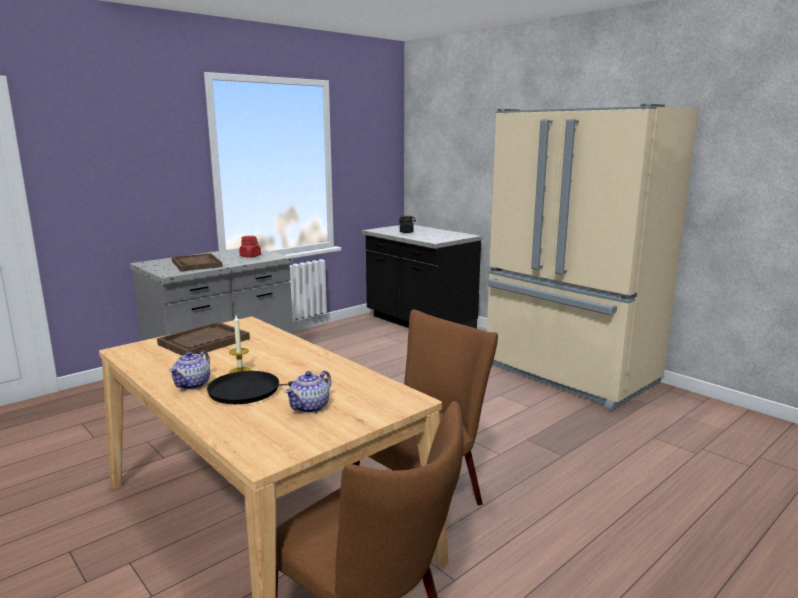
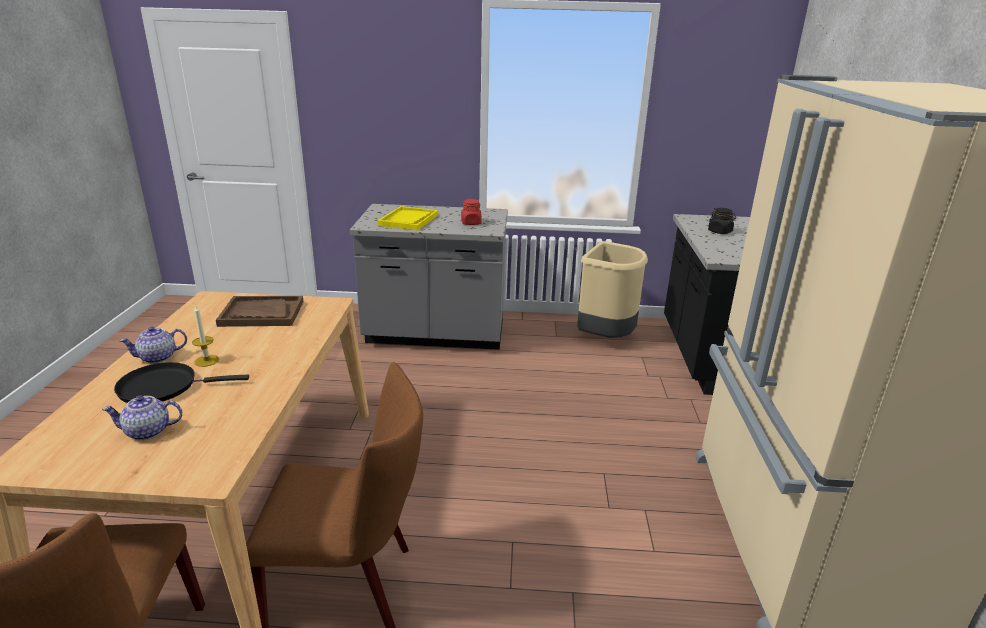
camera: 45 degrees right, 10 degrees up
(197, 264) = (408, 220): brown tray -> yellow tray
(250, 391) = (163, 387): black frying pan -> black frying pan turned 45 degrees counterclockwise
(346, 334) = (605, 338): none -> beige trash can

